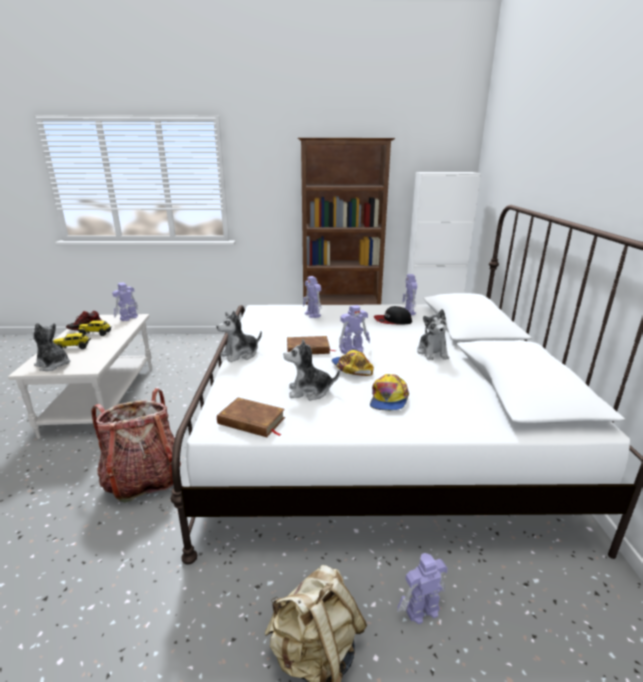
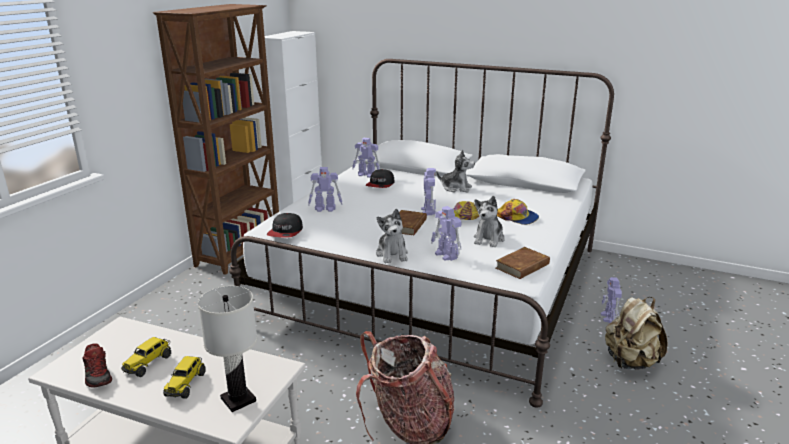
camera: 65 degrees left, 0 degrees up
(53, 365) = (239, 400): plush toy -> white table lamp
(128, 318) = (115, 333): toy robot -> toy robot (446, 255)
(254, 313) = (286, 232): none -> cap

